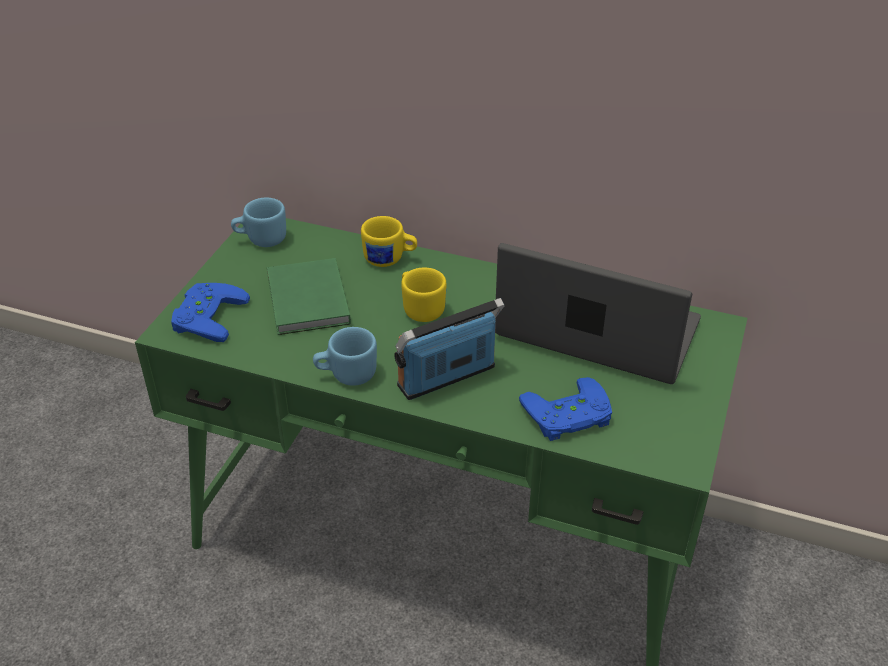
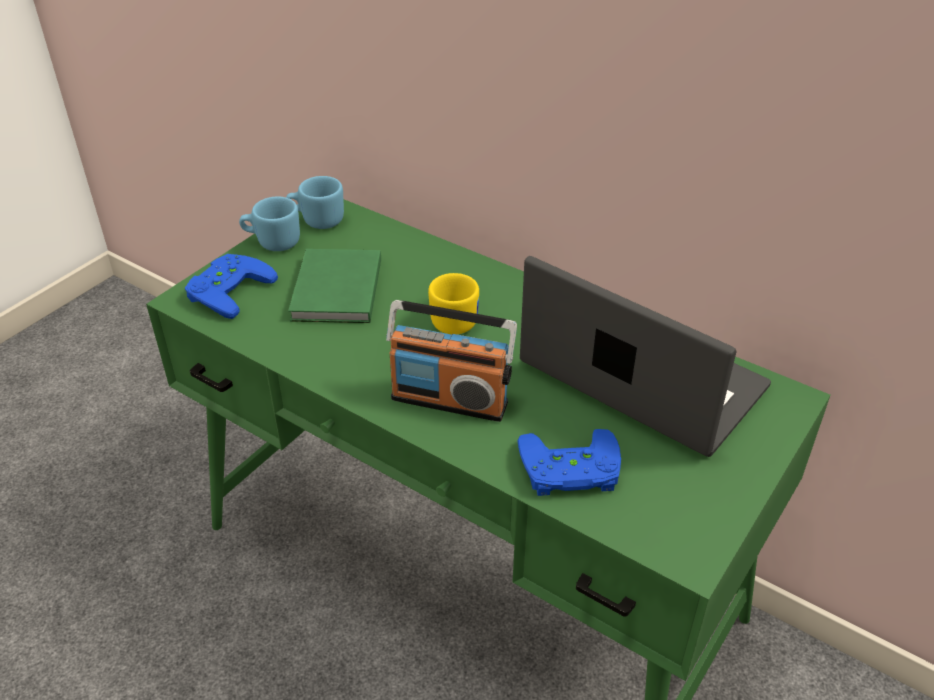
camera: 15 degrees right, 0 degrees up
(346, 374) = (342, 376): blue mug -> blue mug (272, 242)
(390, 259) = (440, 261): yellow mug -> none
(447, 377) = (450, 400): radio -> radio turned 150 degrees counterclockwise

